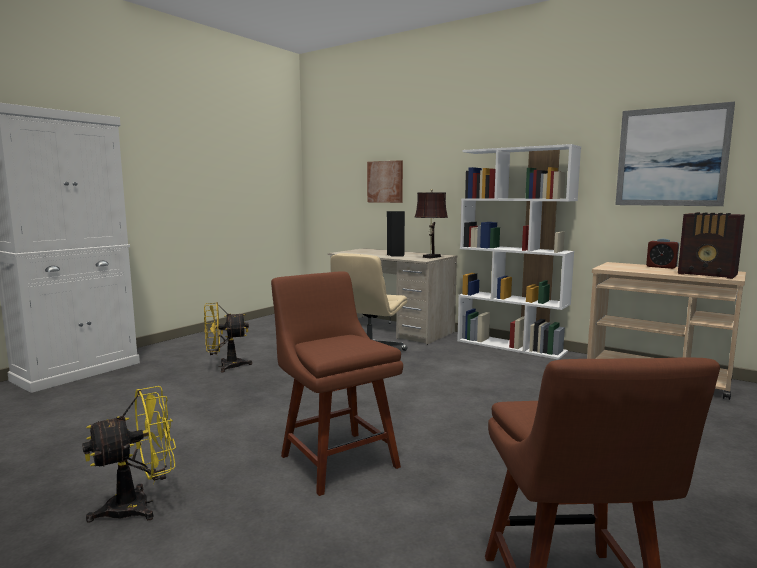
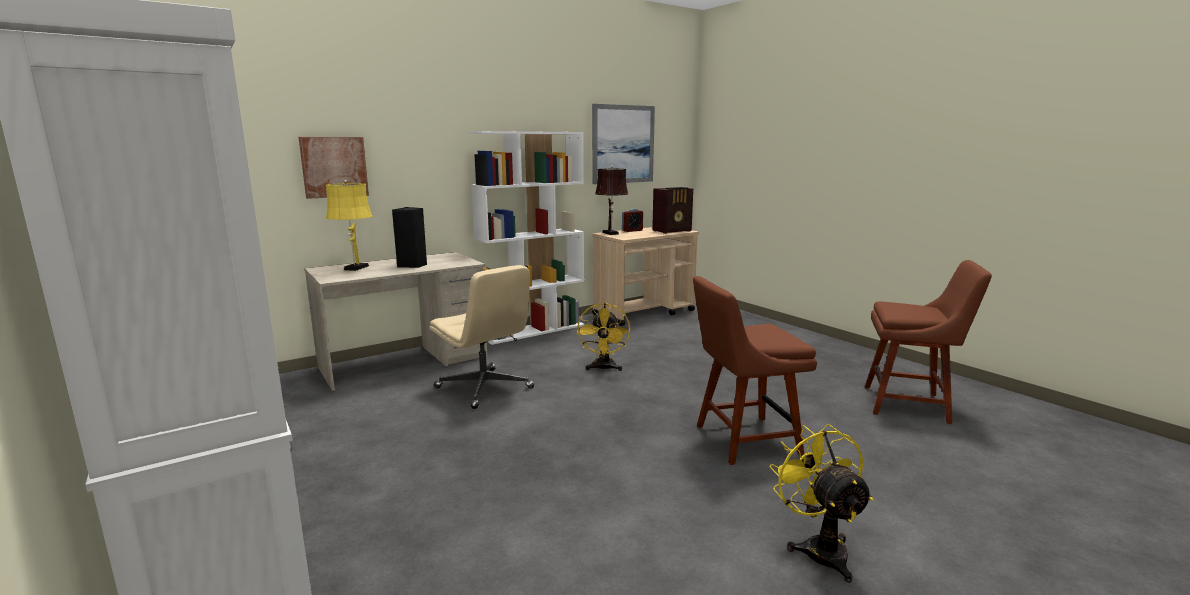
camera: 70 degrees left, 5 degrees up
(225, 366) = (422, 483): yellow fan -> yellow fan (603, 368)
(373, 251) = (355, 268): none -> yellow table lamp
(430, 257) = (455, 259): brown table lamp -> brown table lamp (611, 233)

